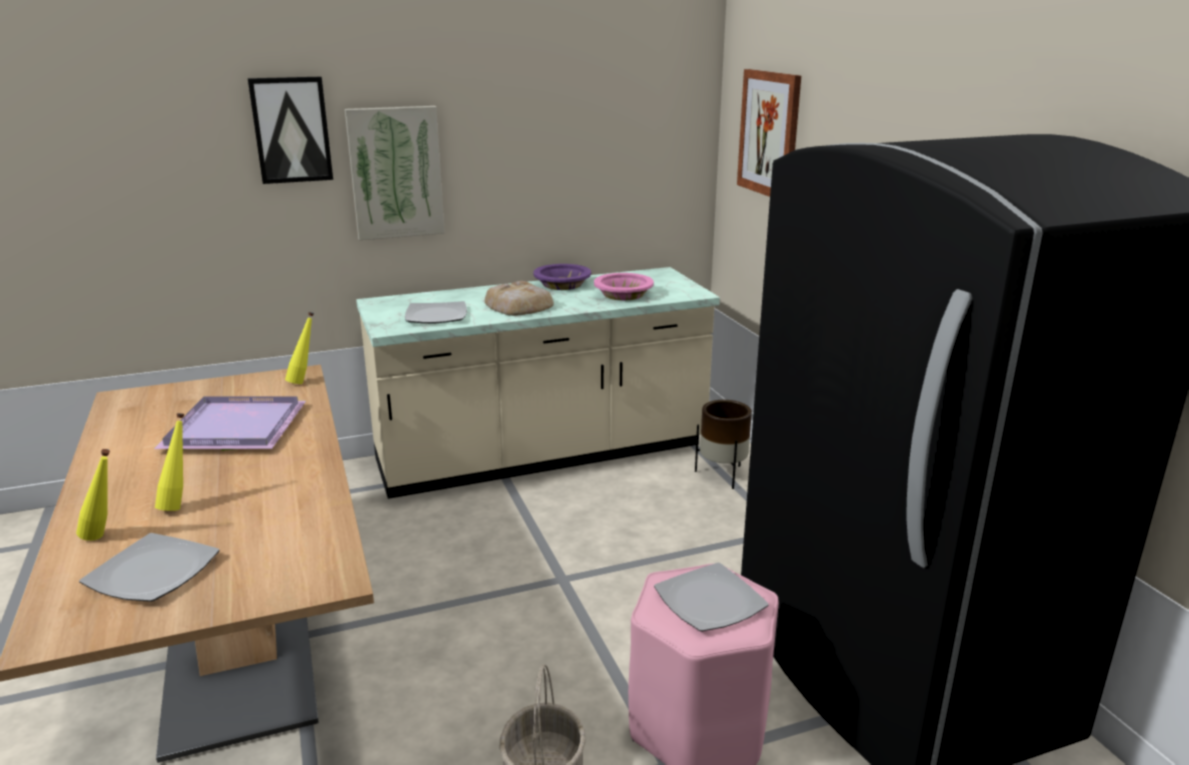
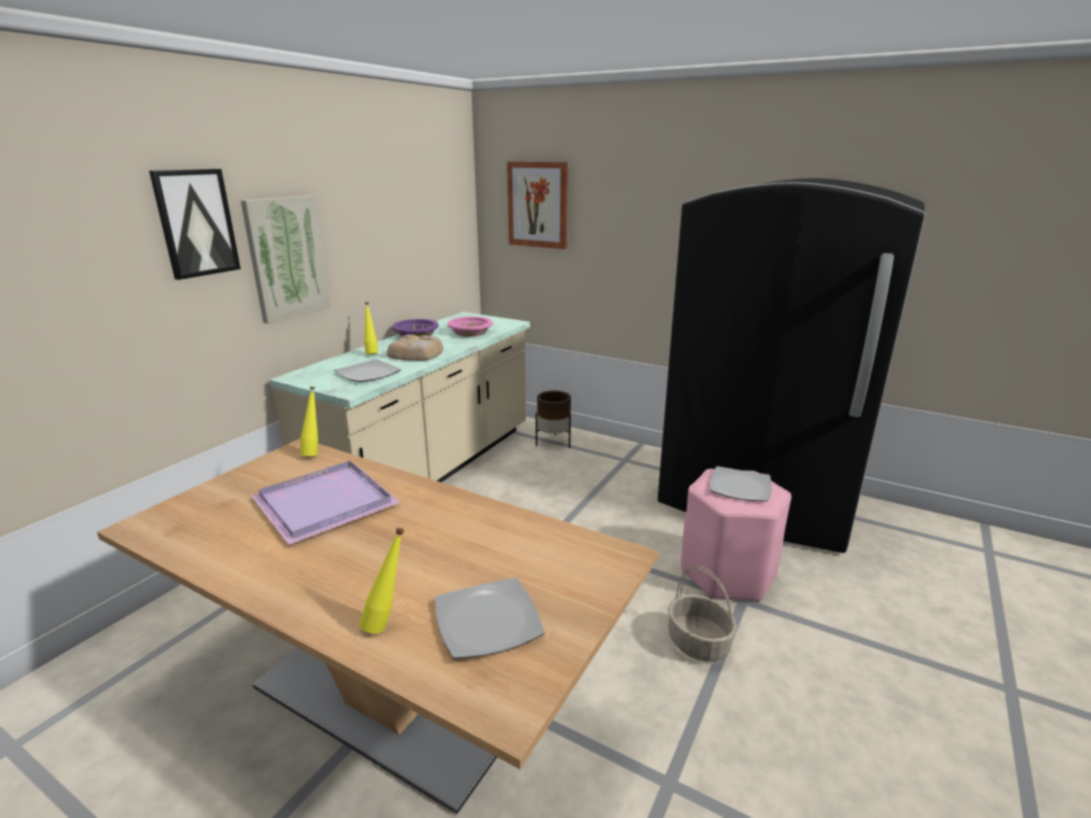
camera: 40 degrees left, 0 degrees up
(179, 505) = (402, 571): yellow bottle -> yellow bottle (372, 353)

